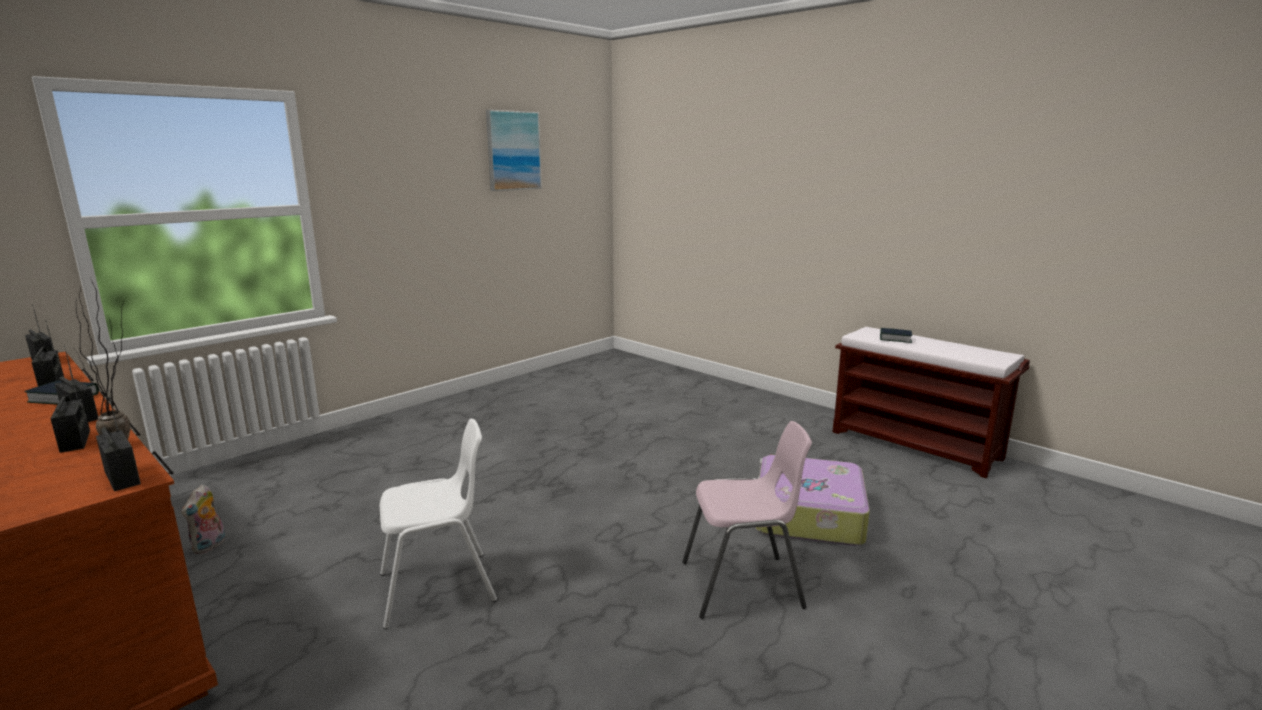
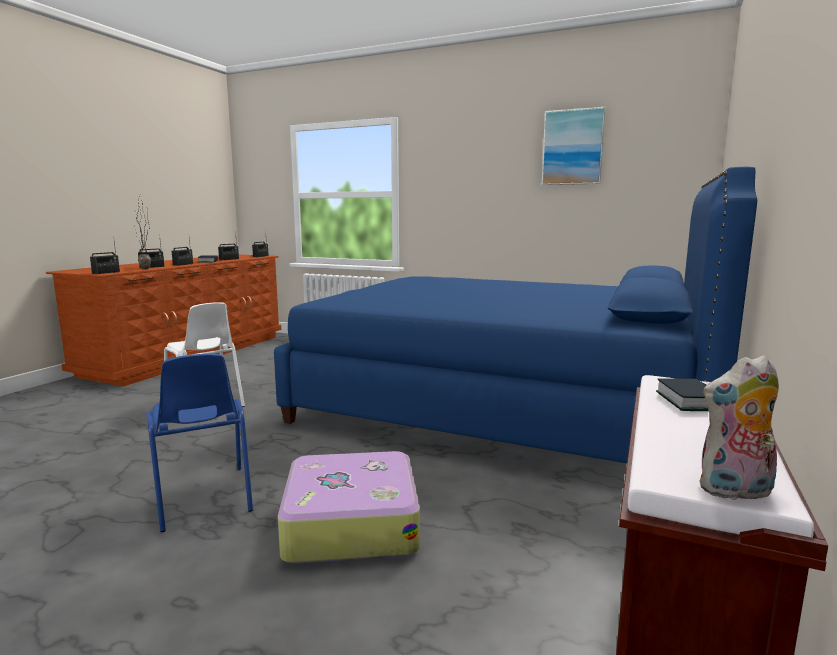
camera: 70 degrees right, 5 degrees down
(210, 546) = (246, 358): plush toy -> plush toy (735, 491)
(615, 419) = (504, 406): none -> blue bed
(743, 586) = (202, 498): pink chair -> blue chair

